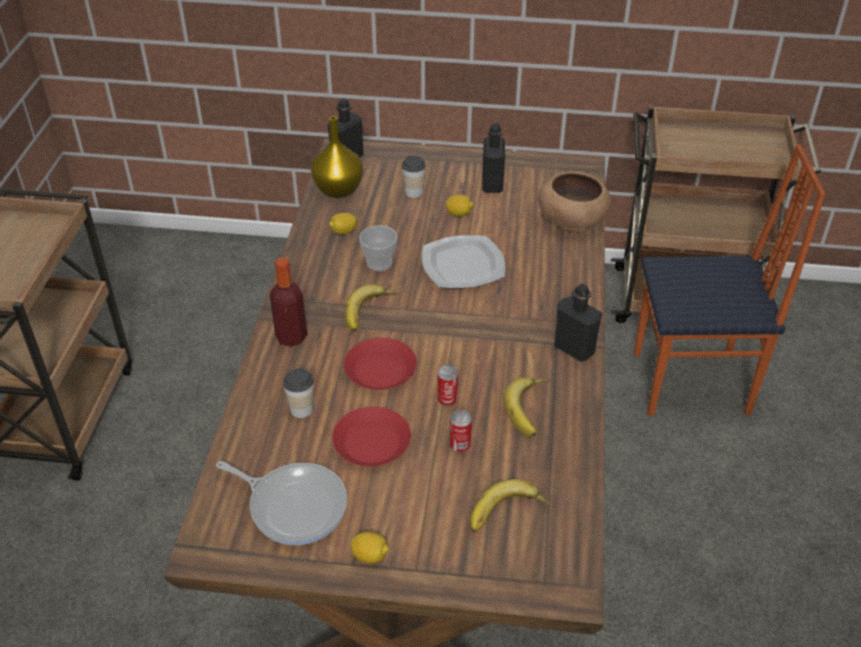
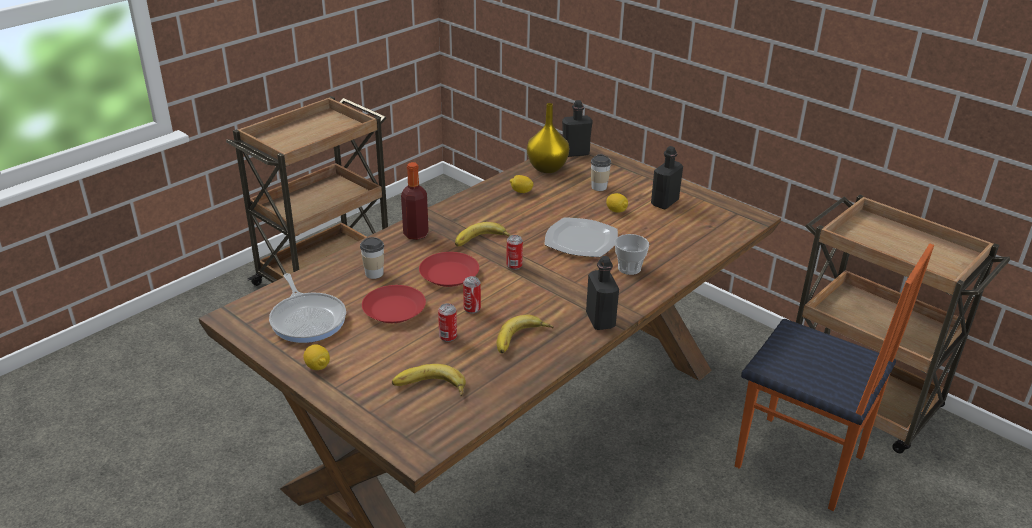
camera: 35 degrees right, 10 degrees down
(379, 263) = (523, 217): cup -> cup (629, 268)
(432, 327) = (514, 266): none -> can
(572, 220) = (701, 245): brown bowl -> none

